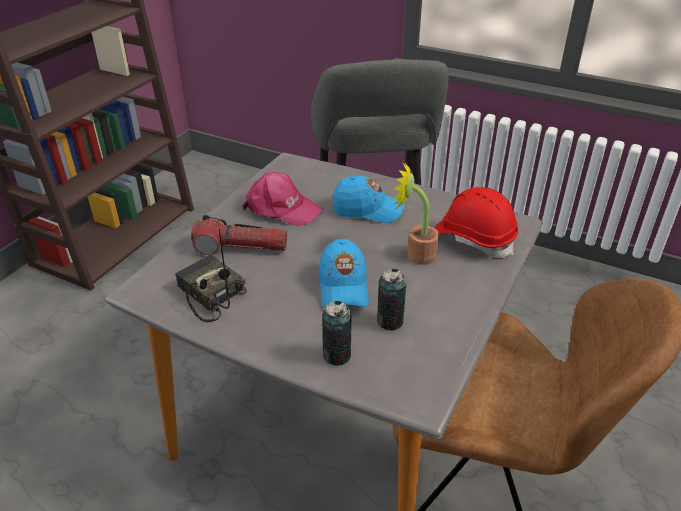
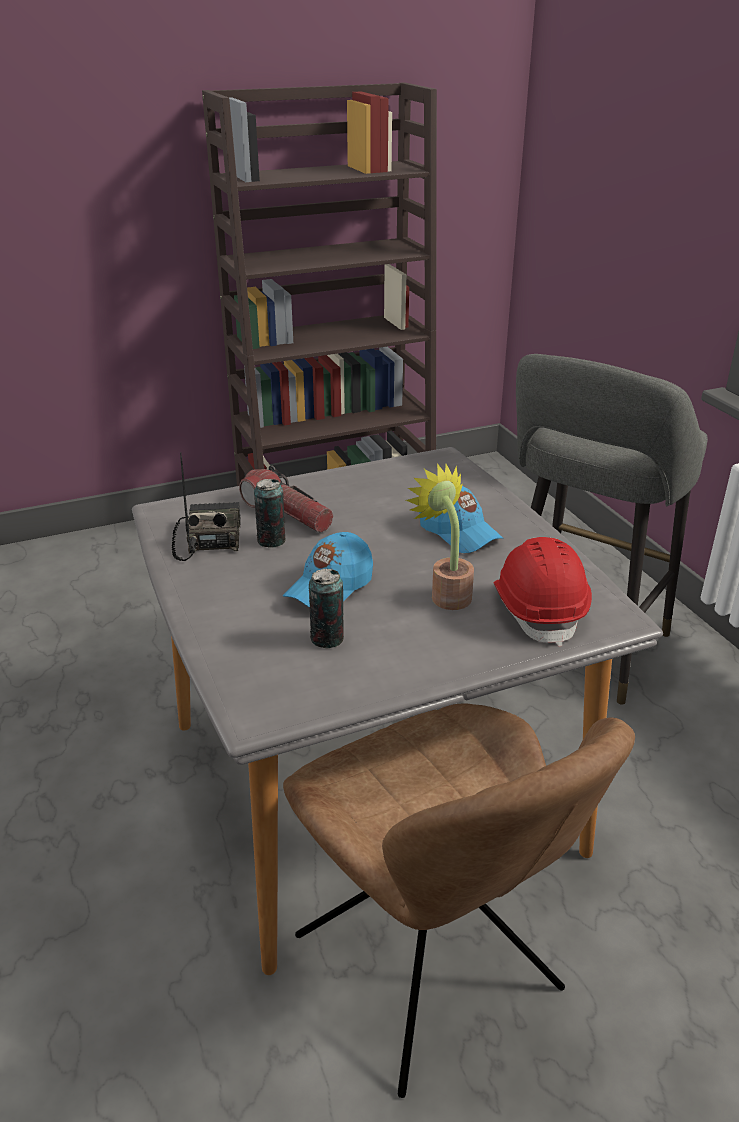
camera: 40 degrees right, 5 degrees down
(281, 208) = (373, 496): pink cap -> none
(337, 355) = (238, 640): can -> can (271, 541)

